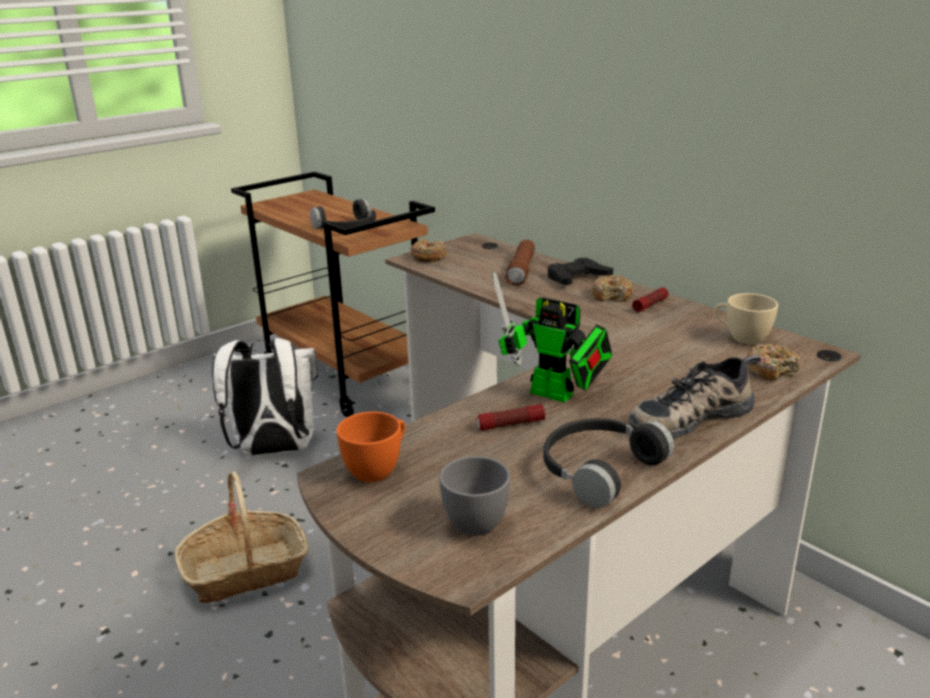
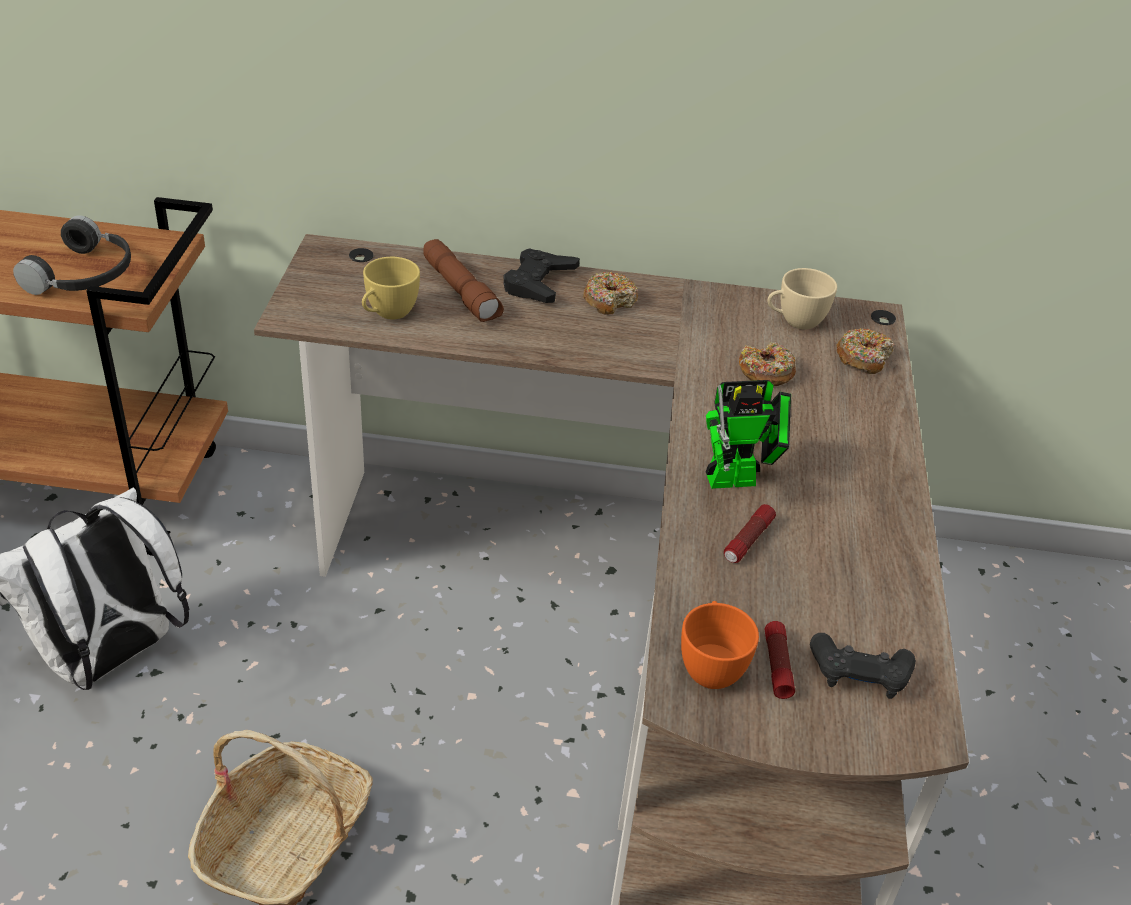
camera: 45 degrees left, 15 degrees up
(428, 257) = (310, 305): donut -> donut (766, 372)
(463, 269) = (388, 314): none -> yellow cup
(470, 520) = (859, 674): grey cup -> black game controller
(597, 469) = (878, 556): black headphones -> none
(650, 305) = (663, 302): flashlight -> flashlight (777, 665)
(690, 415) = (869, 450): shoe -> none

